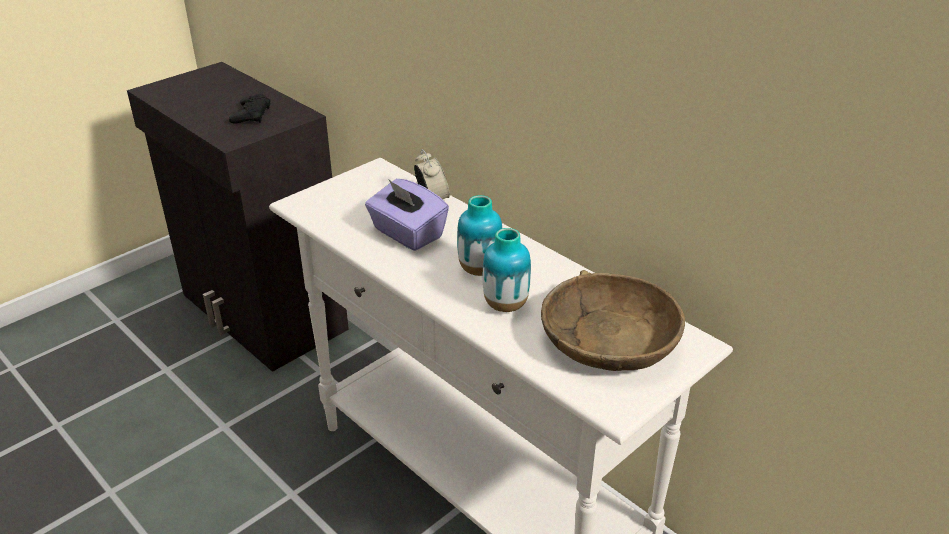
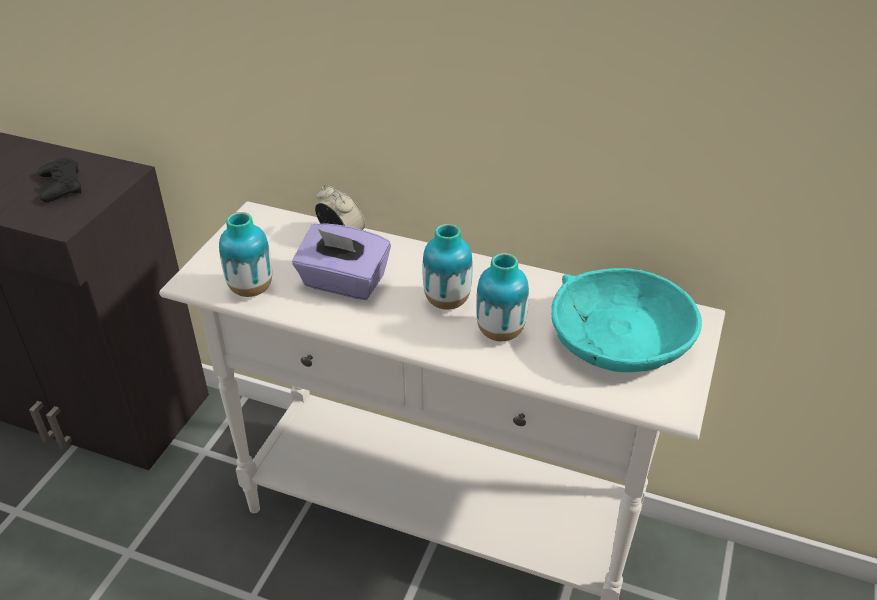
camera: 25 degrees left, 5 degrees up
(334, 220) = (251, 289): none -> vase
(608, 339) = (619, 338): brown bowl -> turquoise bowl

